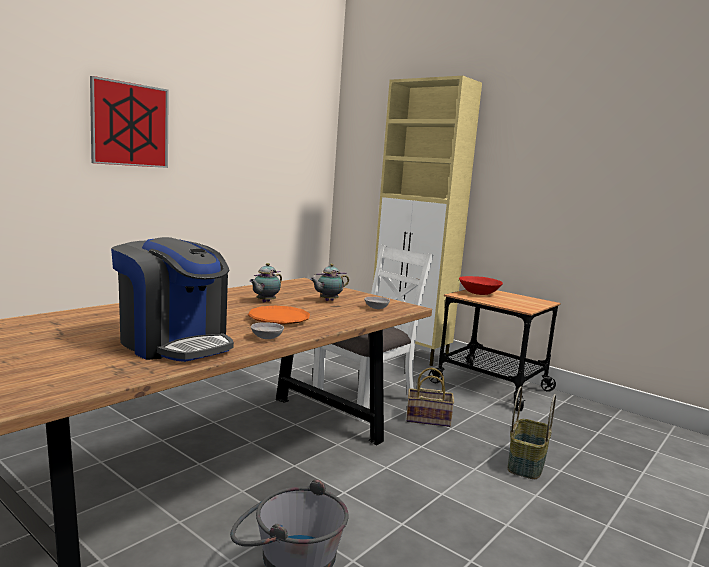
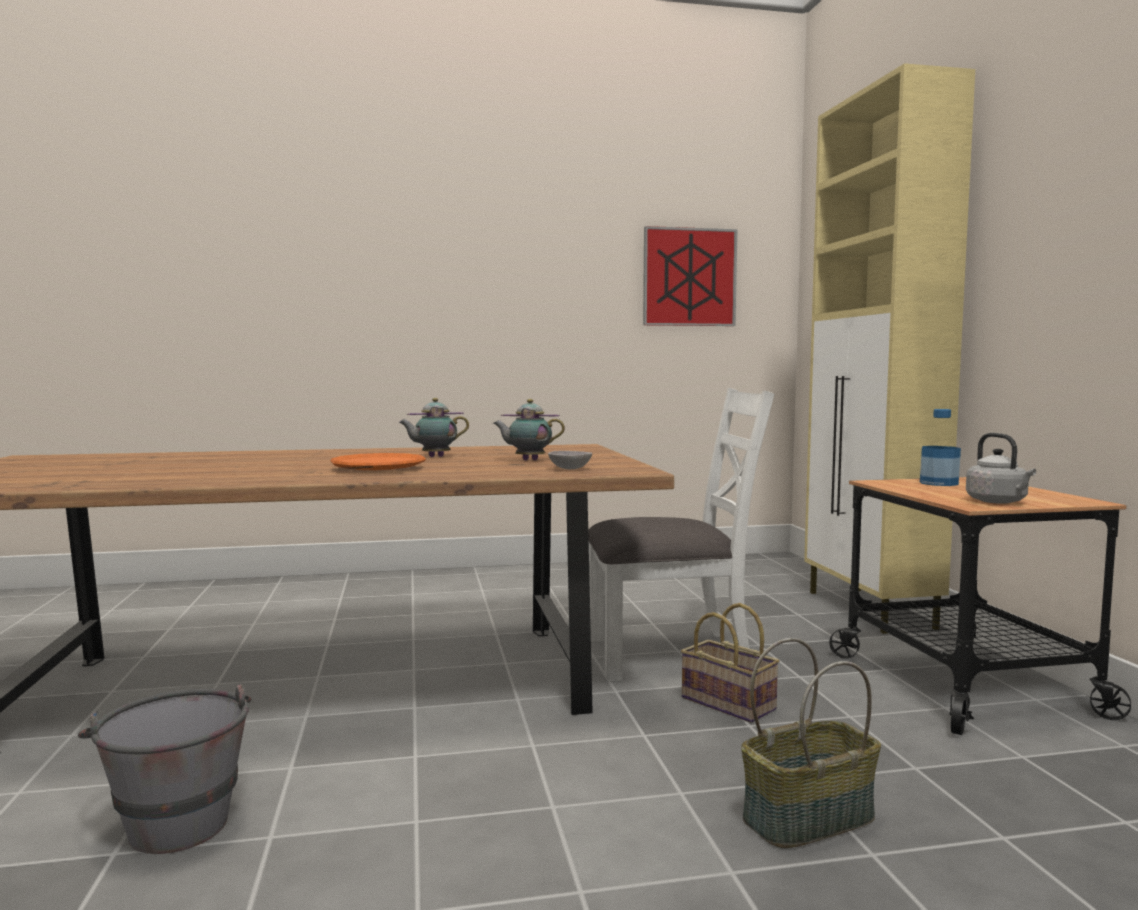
camera: 40 degrees right, 5 degrees down
(130, 125) = (428, 252): picture -> picture (689, 277)
(174, 344) = (178, 474): coffee machine -> none
(266, 338) = (291, 478): grey bowl -> none
(479, 293) = (938, 483): red bowl -> bottle
(526, 306) = (998, 502): none -> grey kettle

